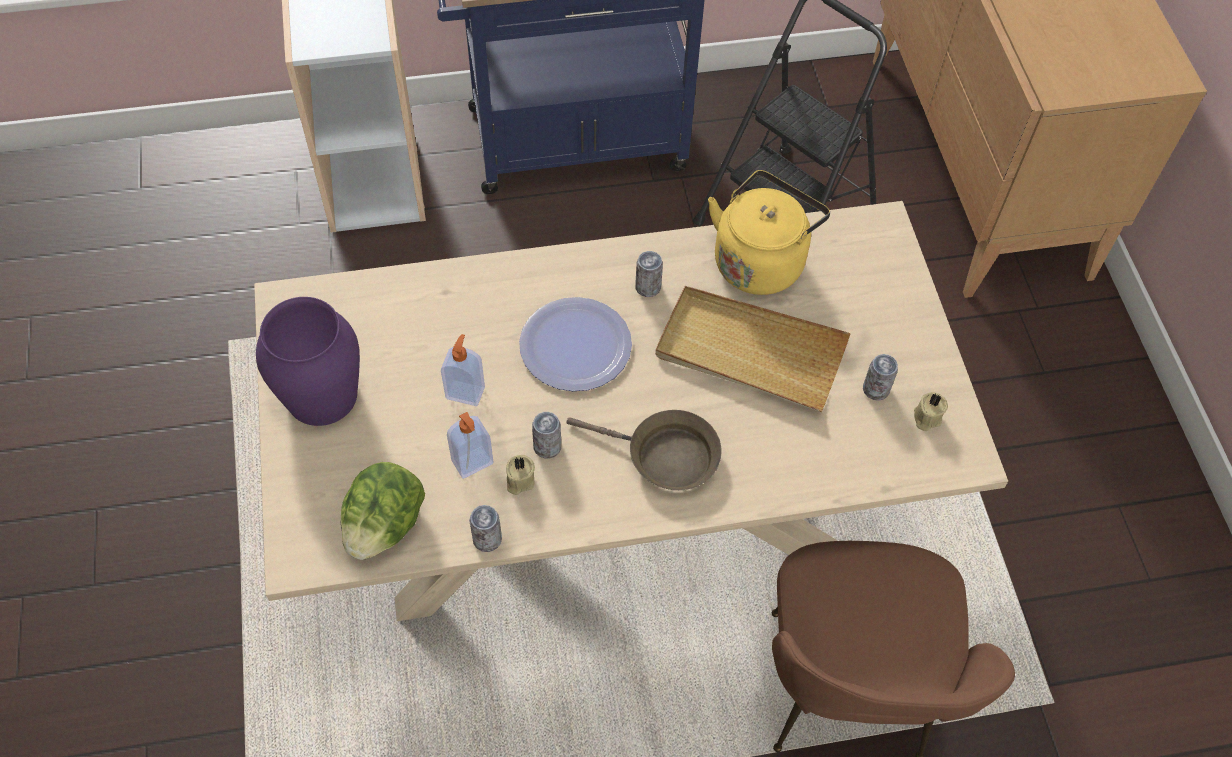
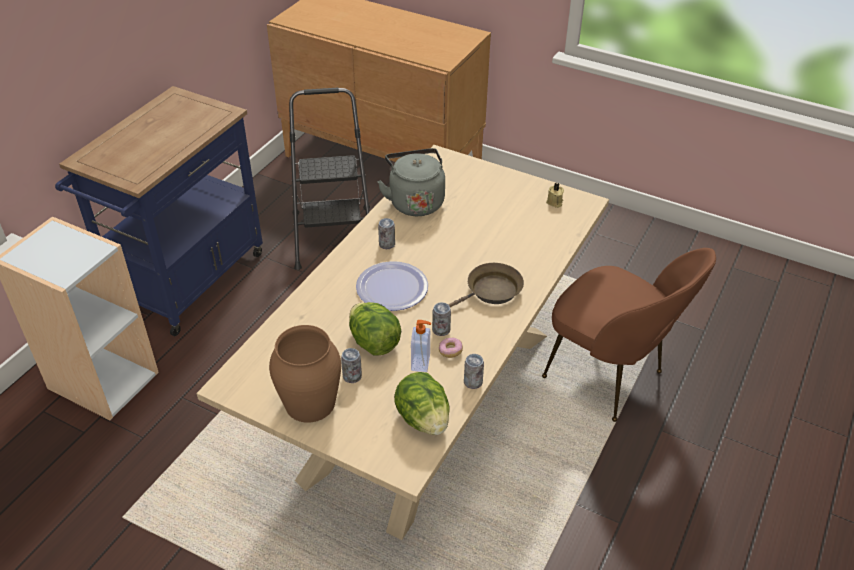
camera: 50 degrees left, 15 degrees down
(321, 396) = (310, 403): purple vase -> brown vase
(465, 392) = (374, 342): soap dispenser -> lettuce
(519, 481) = (450, 351): beige candle -> donut
(750, 352) = (462, 233): beige tray -> none
(760, 260) = (415, 201): yellow kettle -> grey kettle
(875, 389) = (524, 208): can -> can (352, 376)

